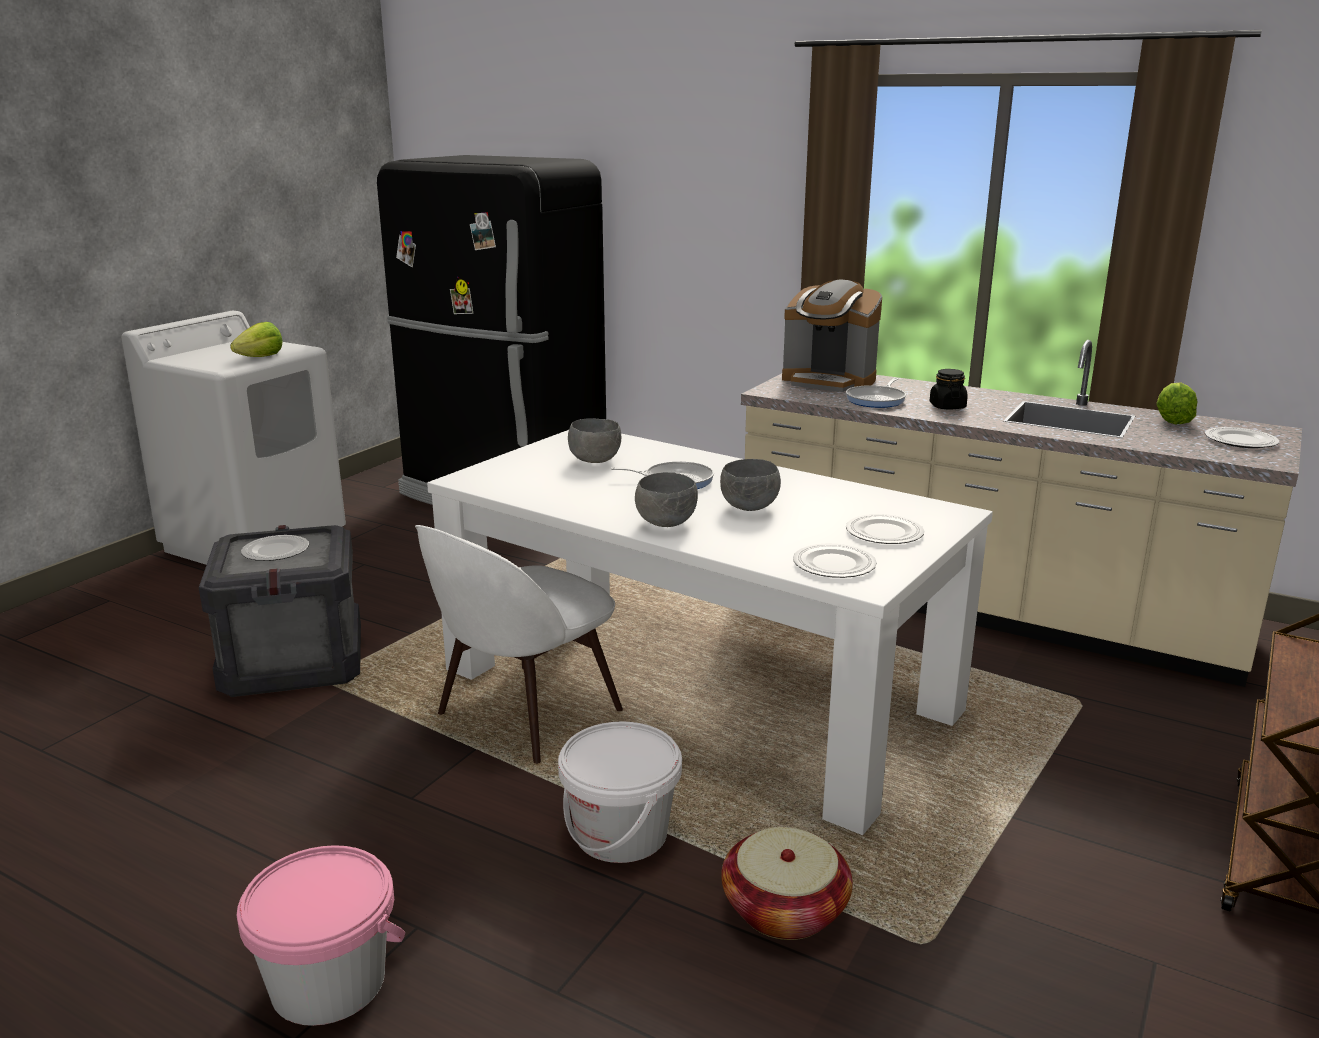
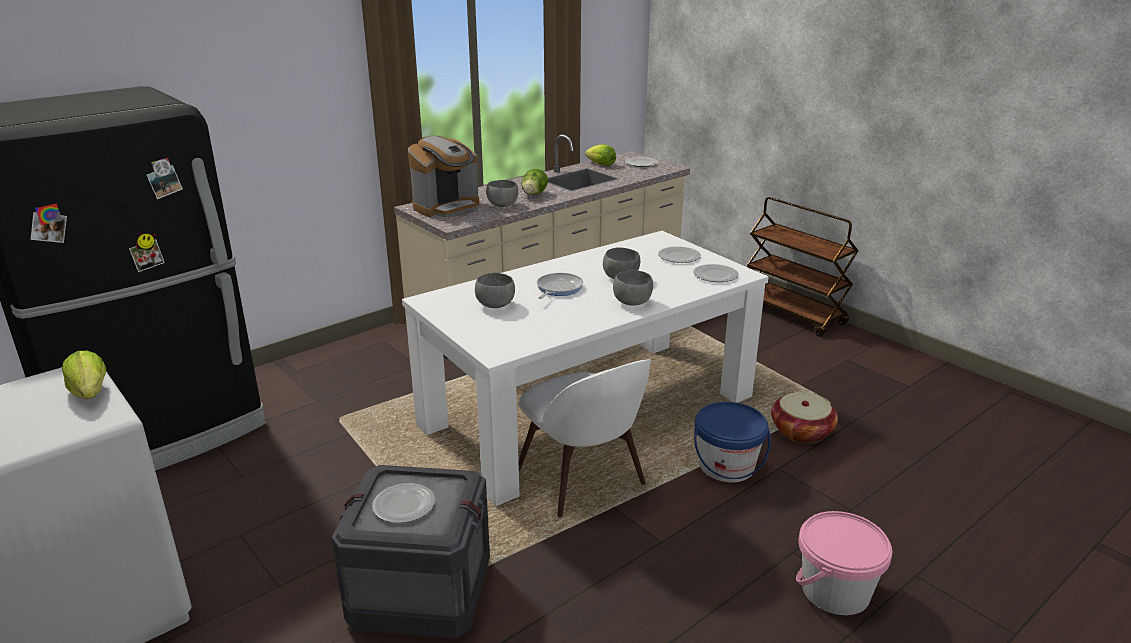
camera: 70 degrees left, 5 degrees up
(621, 833) = (727, 466): white bucket -> blue bucket
(877, 400) = (502, 205): frying pan -> grey bowl
(947, 406) = (533, 195): black jar -> lettuce

